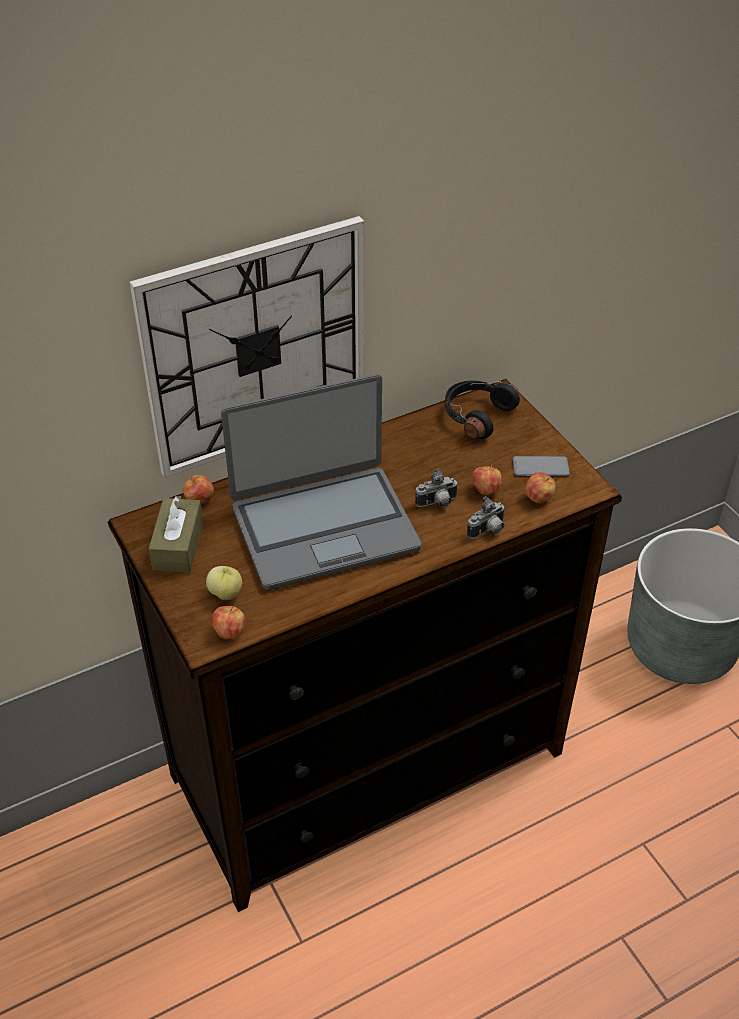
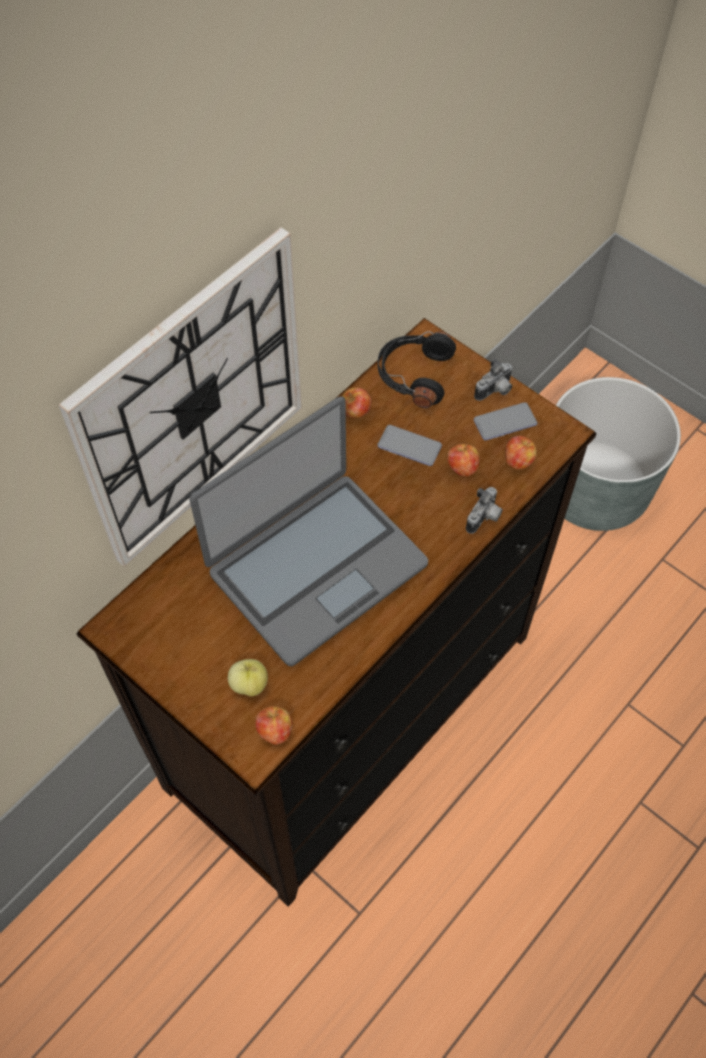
camera: 20 degrees left, 15 degrees up
(178, 545) = (170, 640): brown tissue box -> none
(199, 500) = (168, 575): apple -> apple (356, 412)
(437, 503) = (420, 500): camera -> camera (495, 391)
(447, 463) = (409, 446): none -> phone

